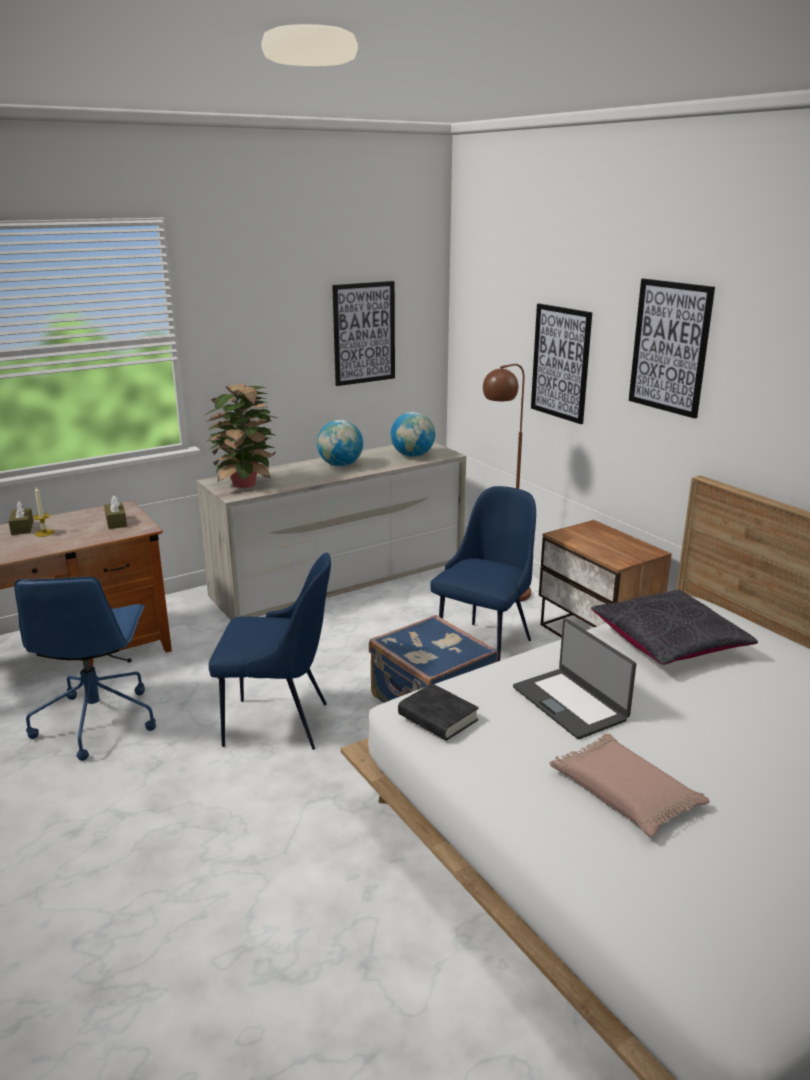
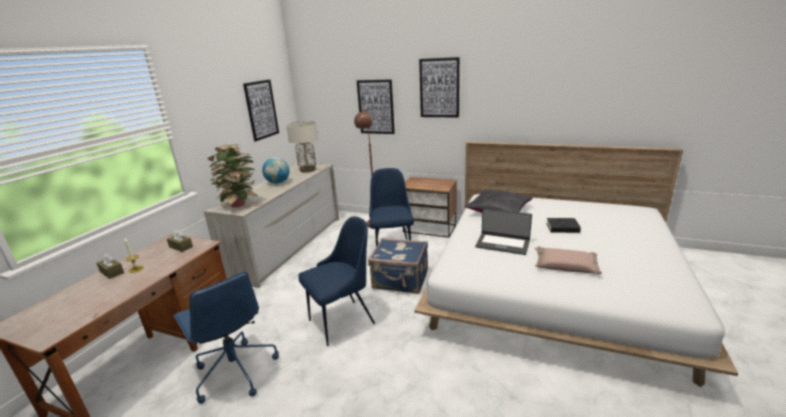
camera: 35 degrees left, 0 degrees up
(412, 456) = (307, 170): globe -> table lamp
(437, 717) = (466, 271): black book -> black book (562, 228)

